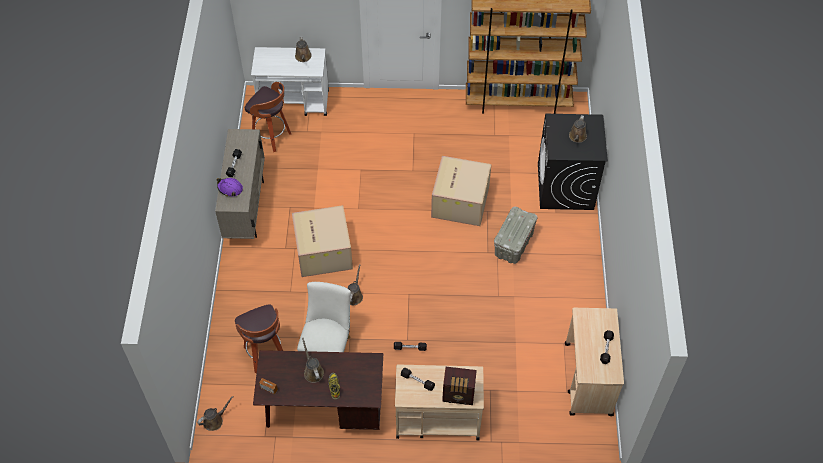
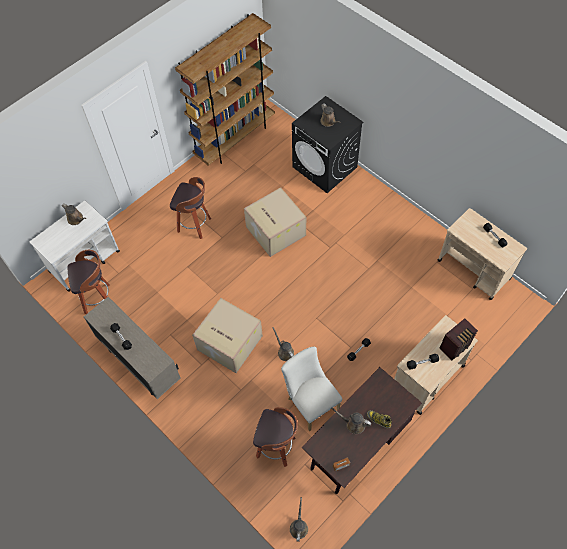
camera: 45 degrees left, 5 degrees up
(230, 188) = (139, 357): purple hard hat -> none
(404, 144) = (195, 225): none -> stool
(513, 245) = (339, 229): grey storage box -> none

